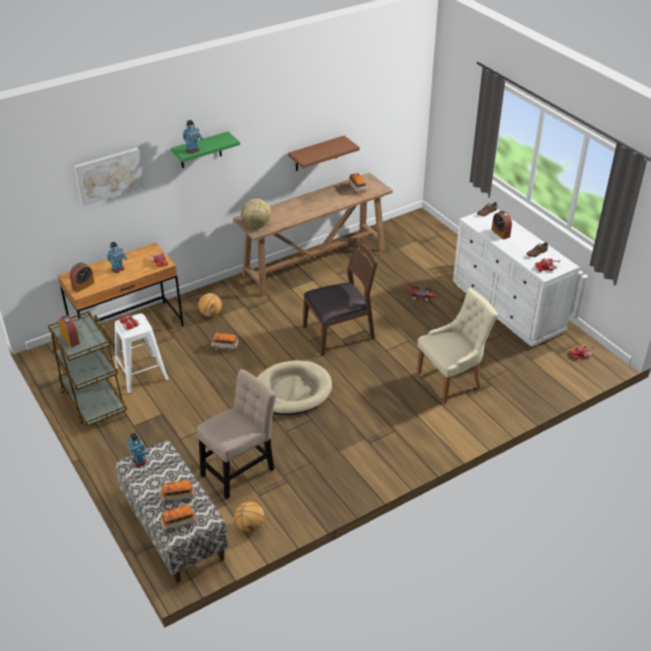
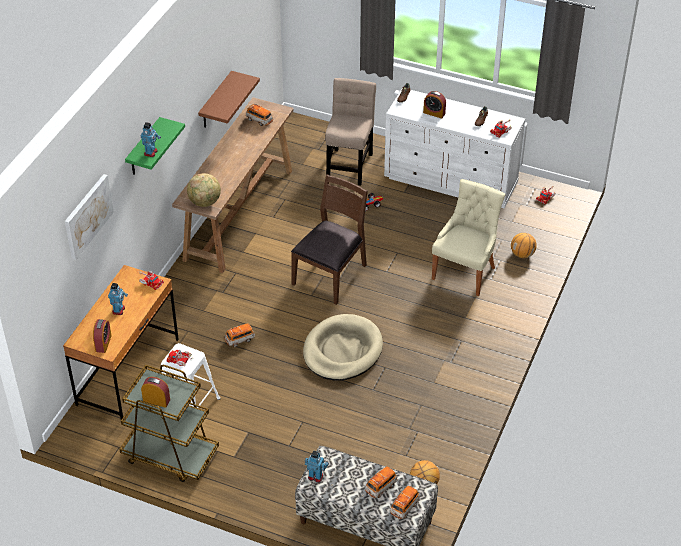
camera: 35 degrees left, 5 degrees up
(211, 314) = (192, 314): basketball -> basketball (522, 254)
(240, 469) = (368, 443): beige chair -> beige chair (349, 165)

